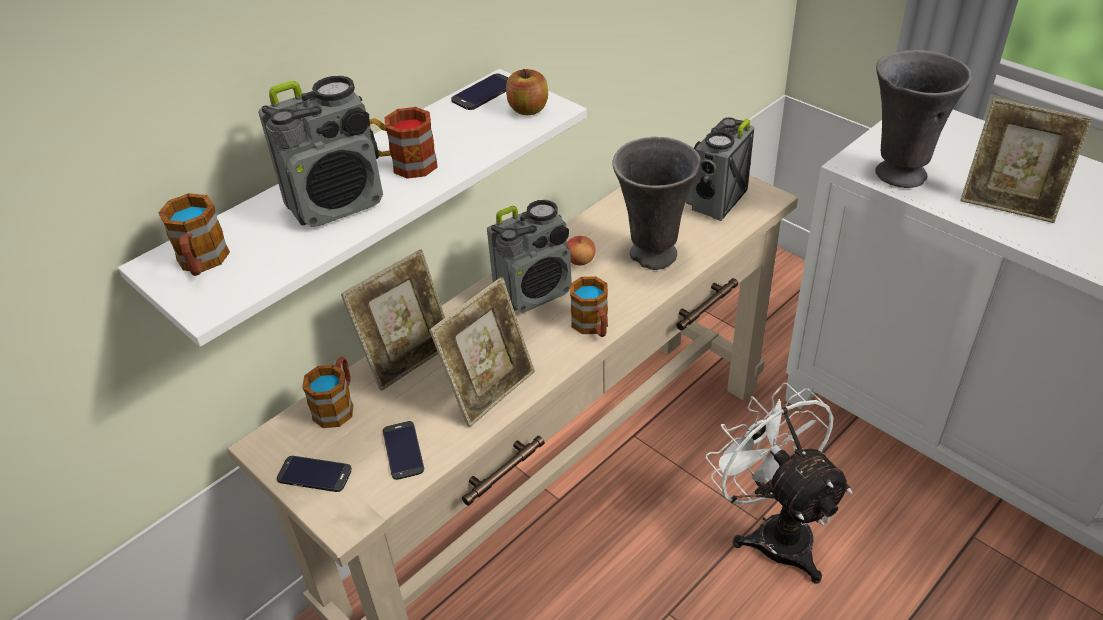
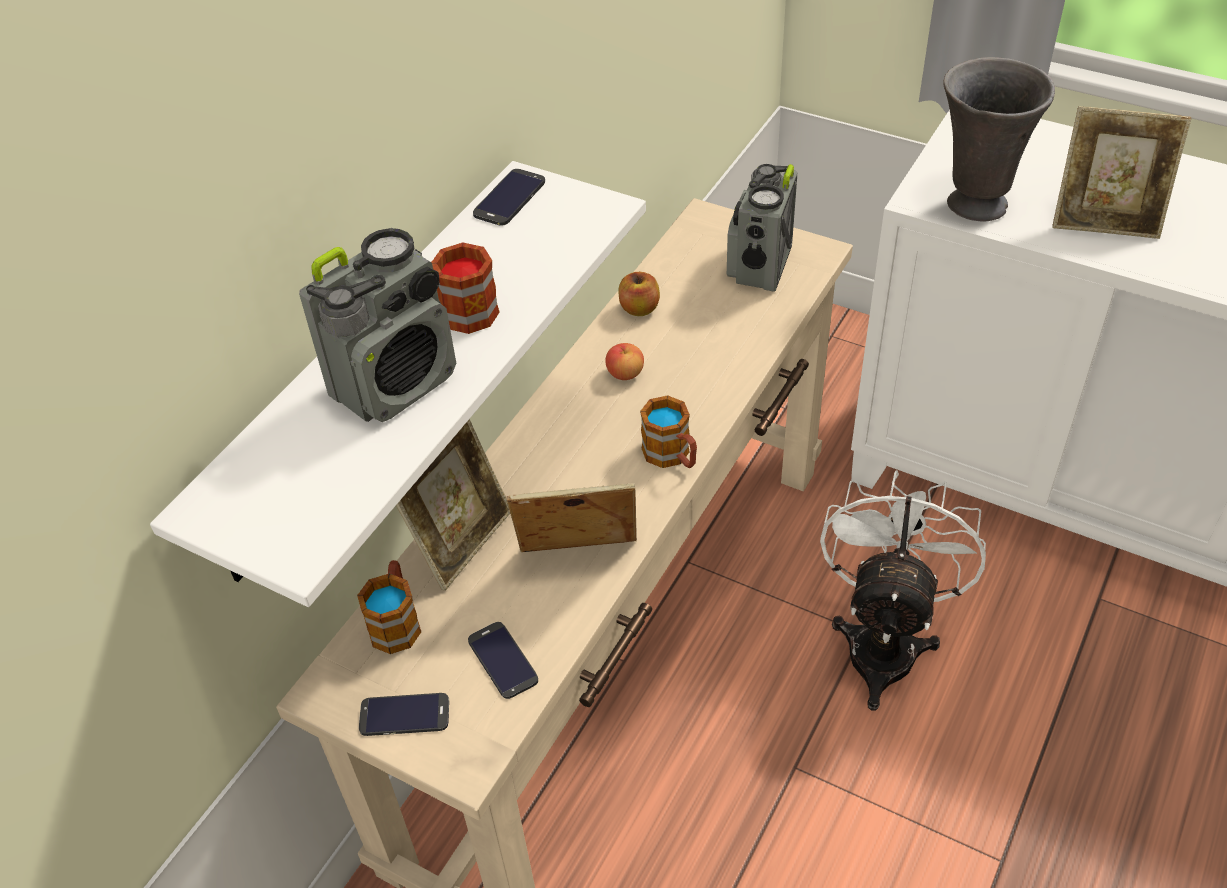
camera: 15 degrees left, 5 degrees up
(202, 263) = (262, 497): mug -> none
(490, 390) = (578, 562): picture frame -> picture frame turned 120 degrees counterclockwise
(528, 109) = (575, 213): apple -> apple (639, 308)
(534, 292) = (584, 424): radio -> none
(653, 256) = (711, 352): grey vase -> none
(773, 531) = (884, 642): white fan -> white fan turned 60 degrees clockwise

